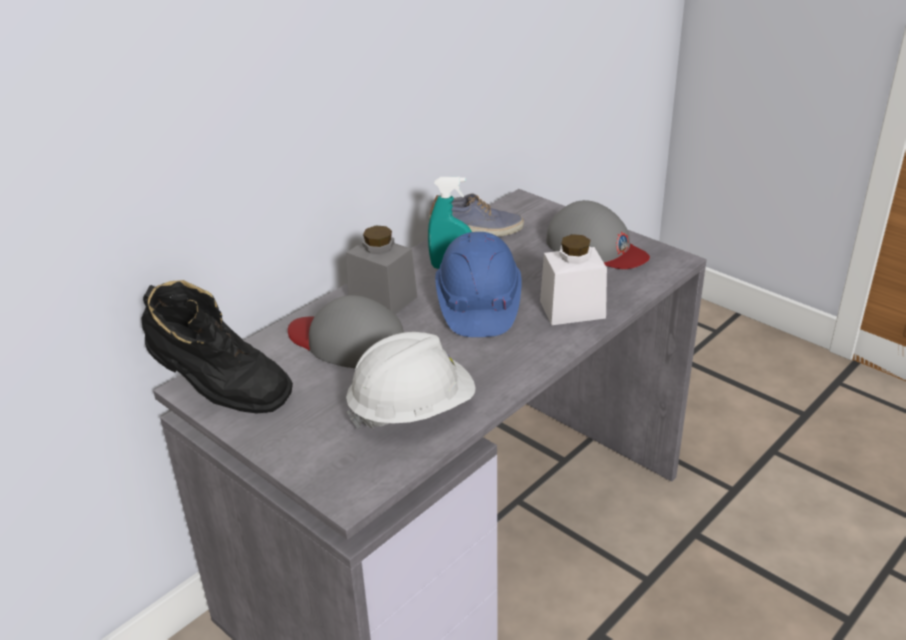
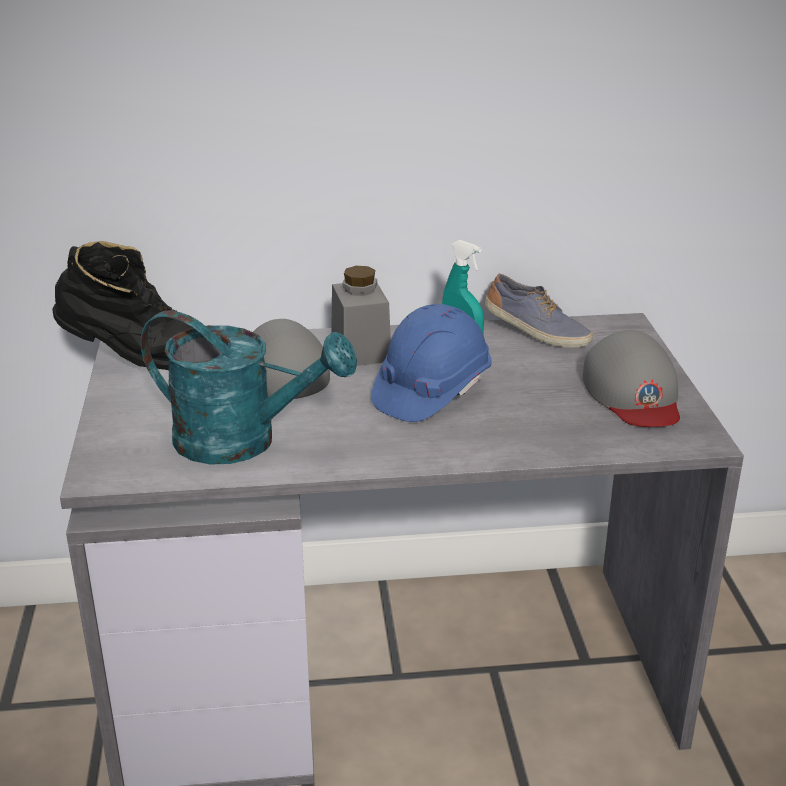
camera: 40 degrees right, 5 degrees down
(219, 393) = (135, 361): black boot -> black boot turned 60 degrees counterclockwise
(412, 409) = (243, 441): white hard hat -> turquoise watering can
(572, 309) = (514, 434): white jar -> none

